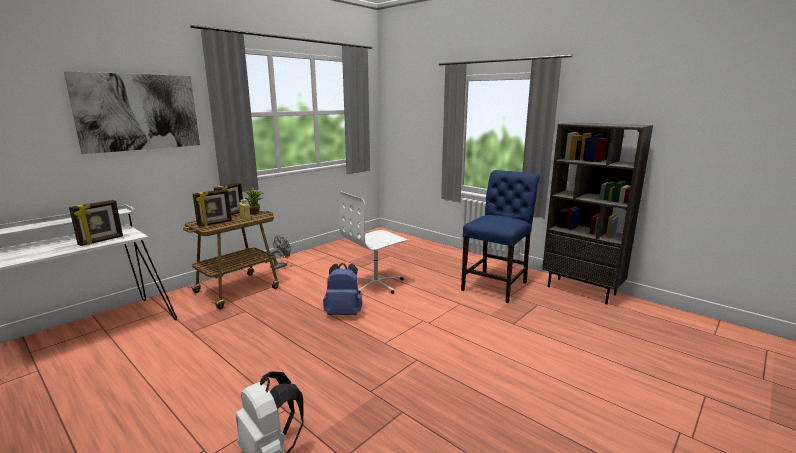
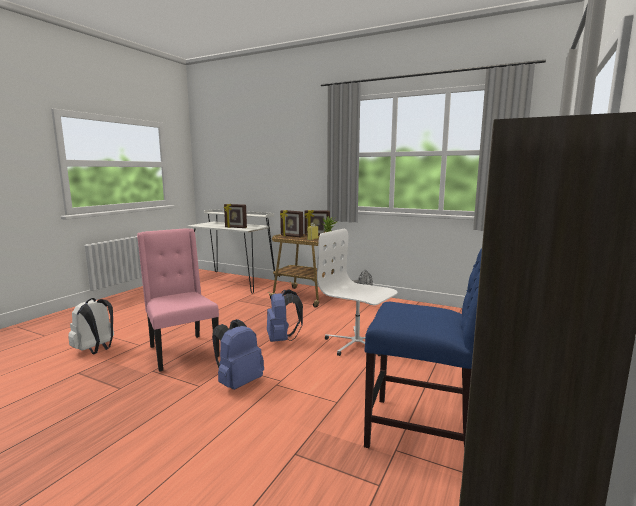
camera: 75 degrees right, 5 degrees down
(139, 112) = (289, 152): picture -> none
(331, 373) = (181, 351): none -> pink chair
(419, 339) = (238, 383): none -> blue backpack

